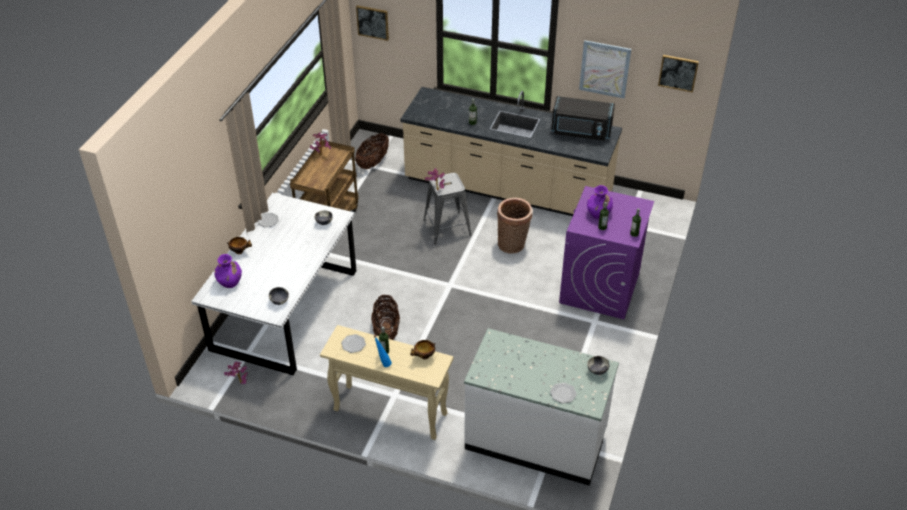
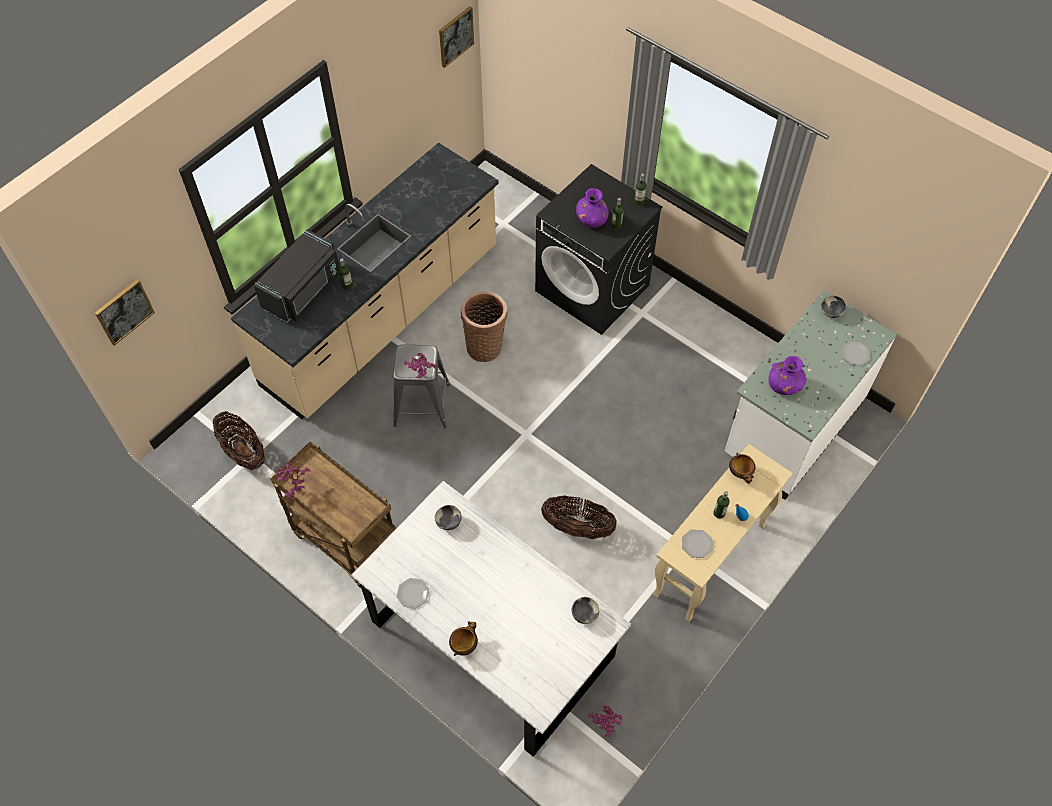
camera: 70 degrees left, 15 degrees up
(230, 282) = (523, 671): purple vase -> purple vase (784, 386)
(581, 131) = (426, 183): black microwave -> black microwave (304, 291)
(600, 288) = (593, 288): purple washing machine -> black washing machine
(604, 69) = (391, 100): picture -> none

